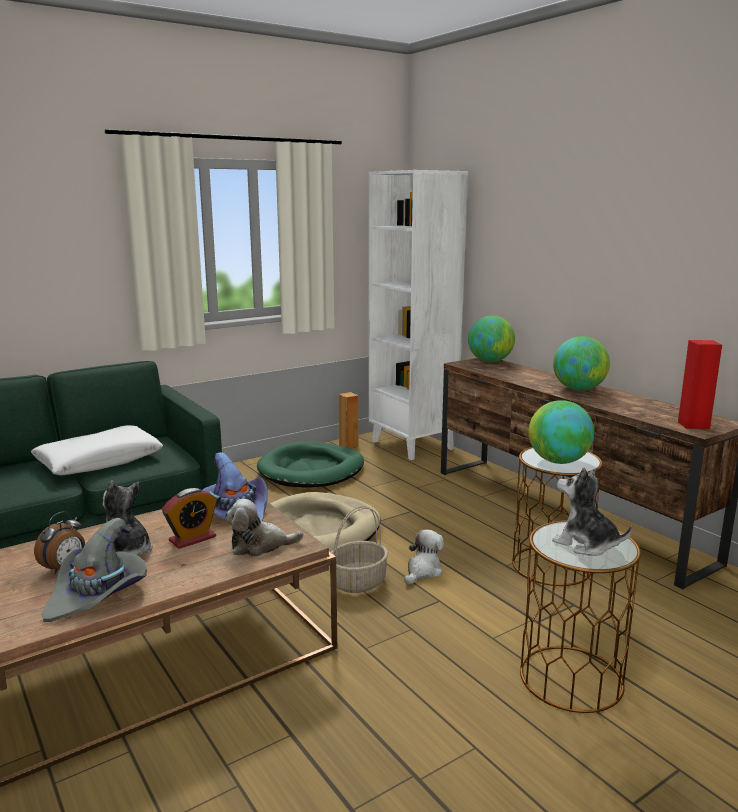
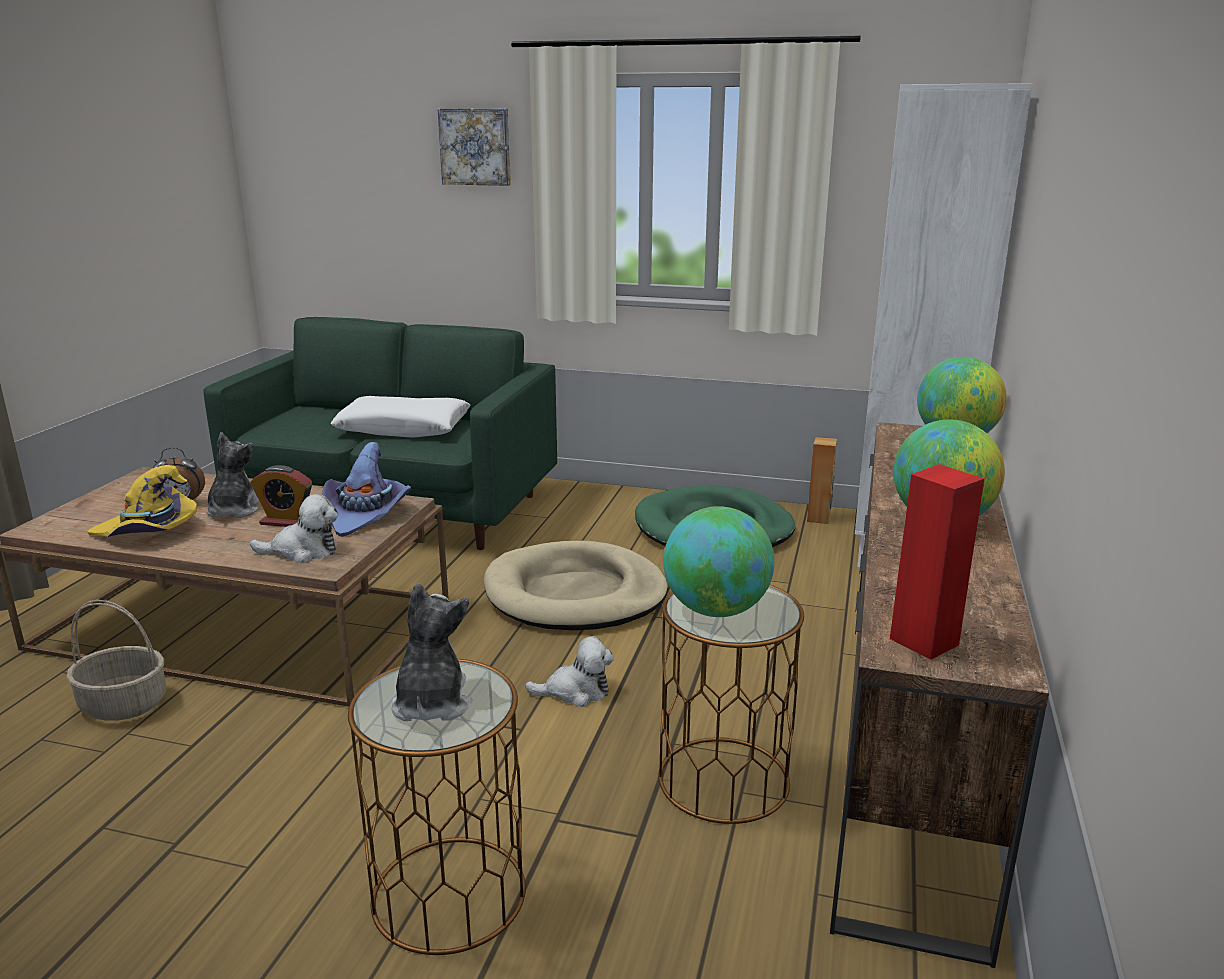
camera: 50 degrees right, 5 degrees up
(63, 215) = (476, 146): none -> picture
(98, 594) = (149, 531): grey hat -> yellow hat
(260, 545) = (303, 551): plush toy -> plush toy turned 135 degrees clockwise
(358, 581) = (499, 663): basket -> basket (125, 704)

